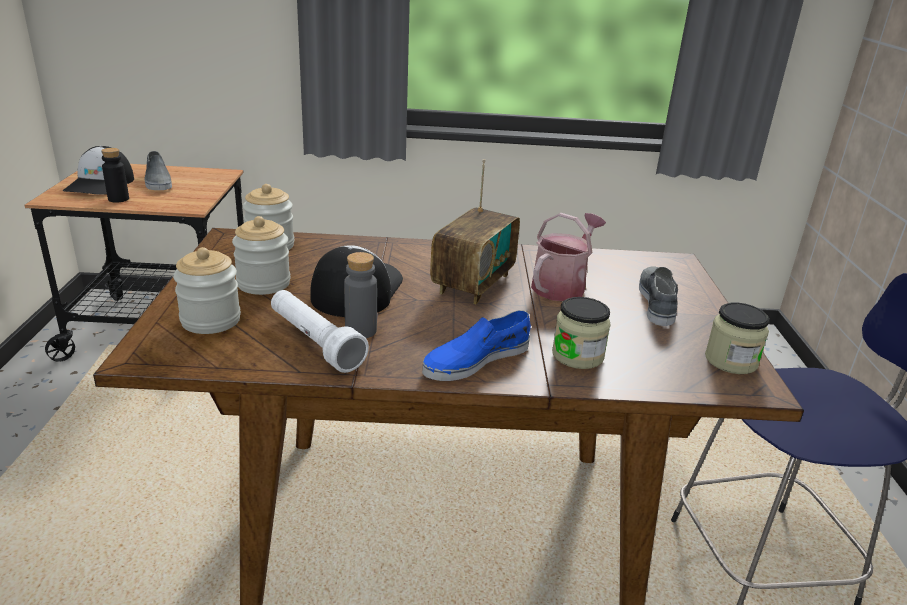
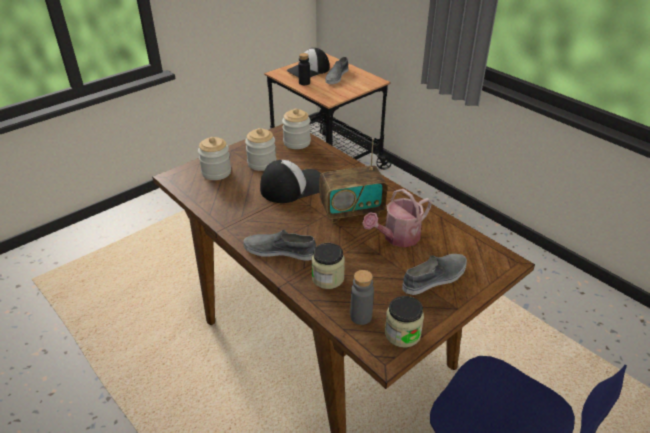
camera: 50 degrees right, 10 degrees up
(315, 342) = (234, 204): white flashlight -> none
(361, 331) = (260, 208): grey bottle -> grey bottle (361, 316)
(475, 359) = (280, 250): blue shoe -> grey shoe
(562, 285) = (397, 237): watering can -> watering can turned 150 degrees clockwise

